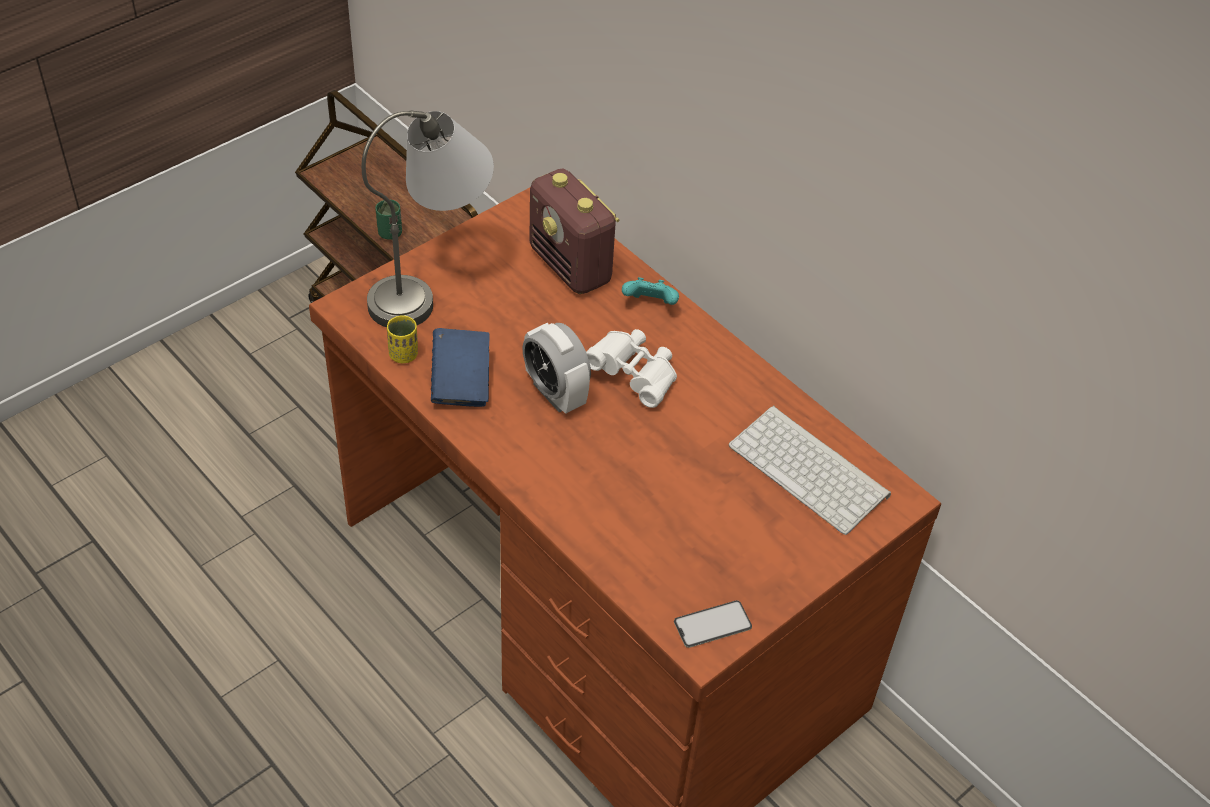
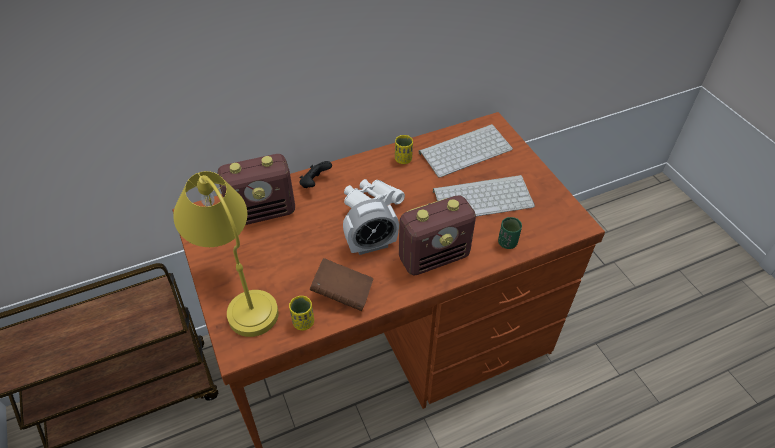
camera: 70 degrees left, 0 degrees up
(390, 233) = (104, 344): green cup -> green cup (507, 243)
(433, 283) = (240, 290): grey table lamp -> yellow table lamp
(461, 382) = (342, 293): blue book -> brown book
(559, 468) = (434, 257): none -> radio
(650, 304) = (315, 183): turquoise game controller -> black game controller
(708, 510) = (483, 197): none -> keyboard
(712, 624) = (564, 215): phone -> none
(749, 394) = (403, 159): none -> yellow cup

